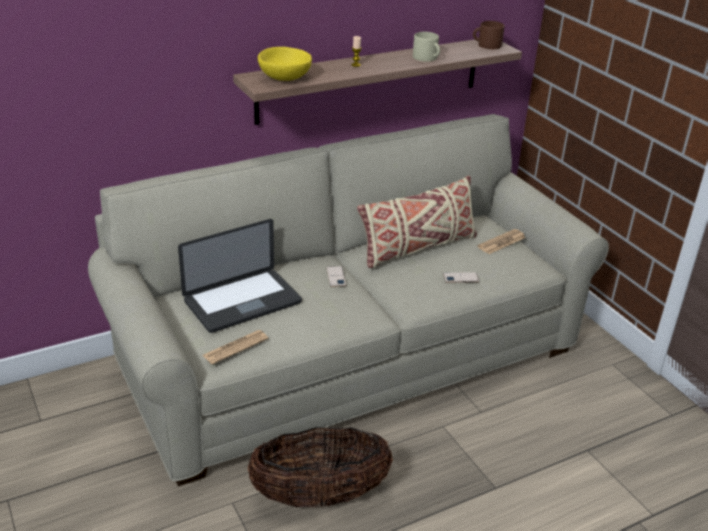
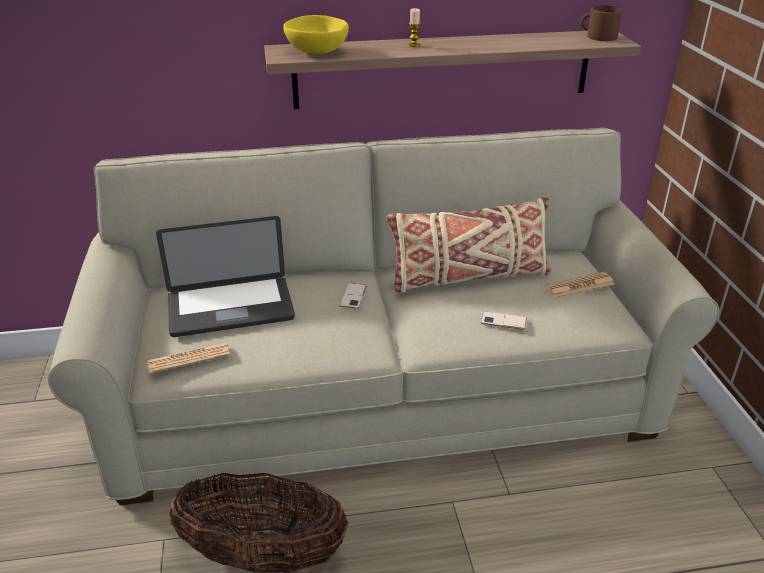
camera: 20 degrees right, 0 degrees up
(427, 58) = (509, 44): beige mug -> none

